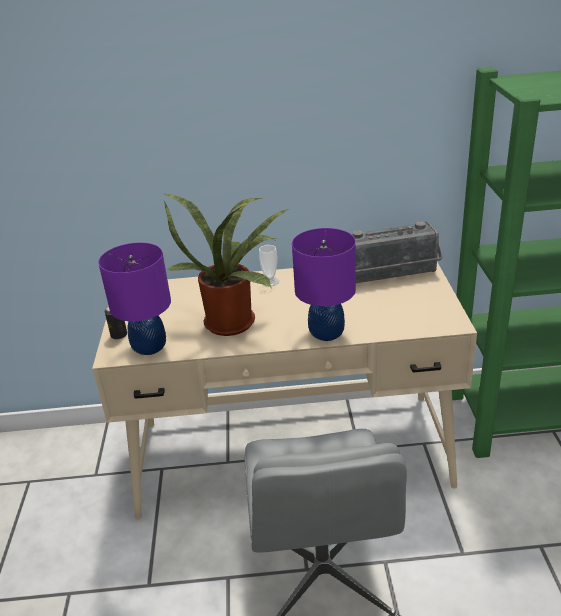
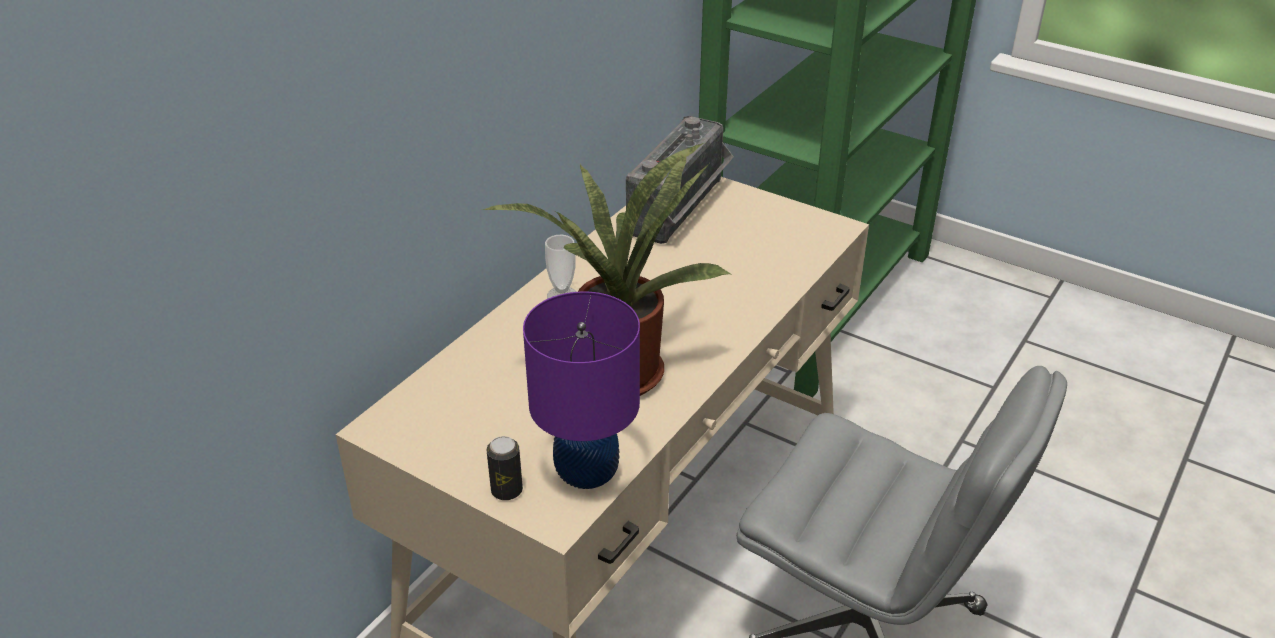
camera: 55 degrees left, 5 degrees up
(328, 334) = (748, 313): purple table lamp -> none

